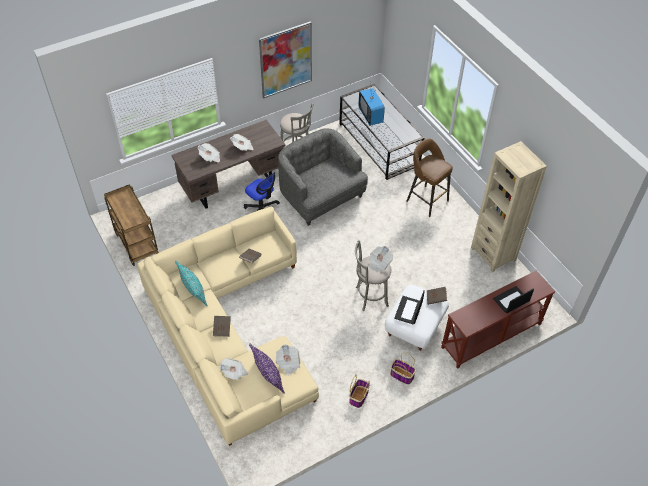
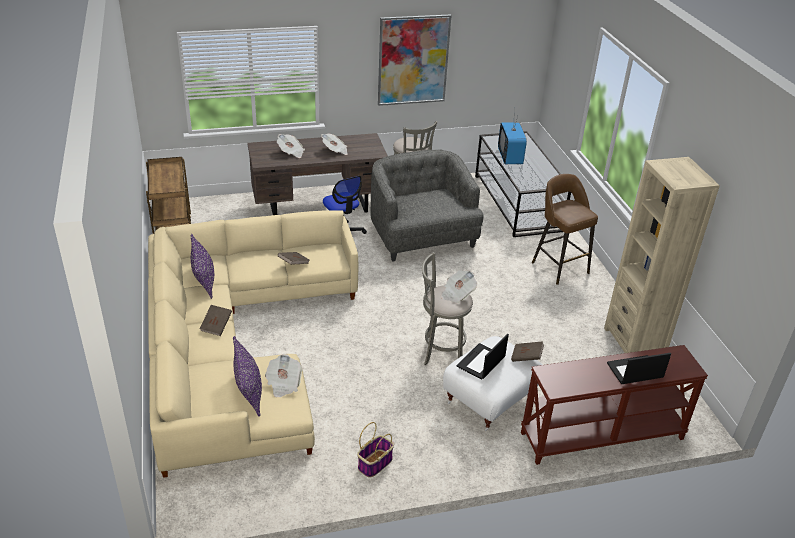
camera: 15 degrees right, 15 degrees down
(193, 290) = (204, 279): turquoise pillow -> purple pillow
(234, 372) = (205, 376): newspaper -> none
(401, 375) = (448, 452): basket -> none

